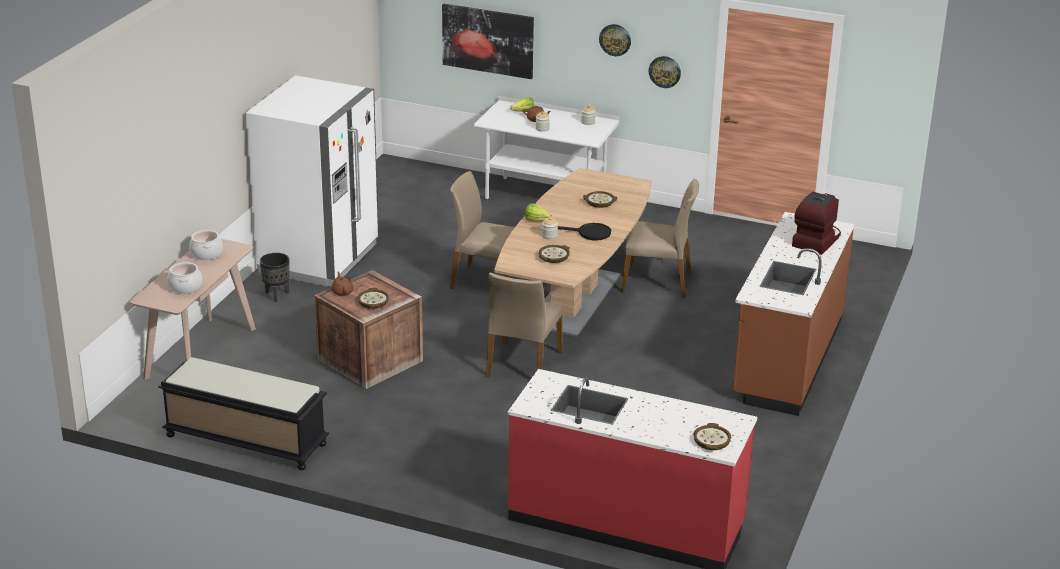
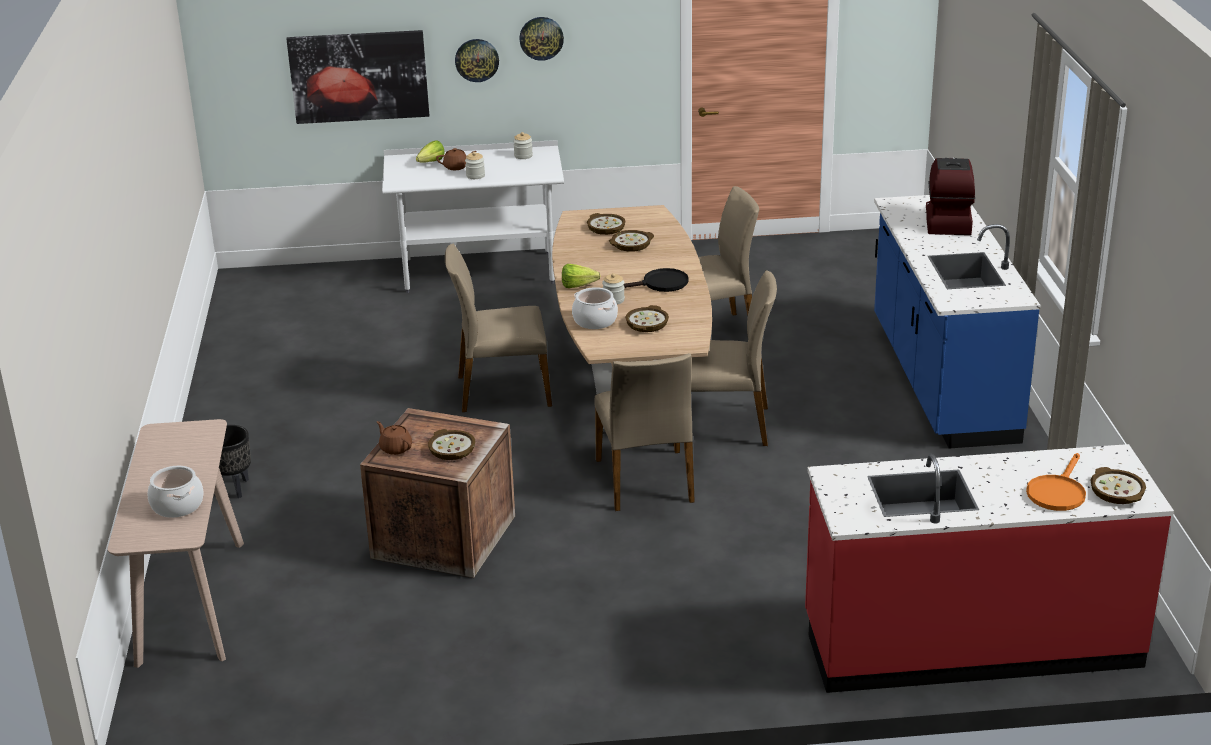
camera: 25 degrees left, 0 degrees up
(206, 254) = (165, 449): cooking pot -> cooking pot (594, 321)
(244, 440) = (367, 708): black bench -> none
(319, 258) = (250, 422): white fridge -> none
(595, 187) = (606, 228): none -> bowl
(606, 344) = (723, 425): none -> beige chair
(665, 71) = (613, 67): wall clock -> wall clock (477, 60)
(674, 429) = (1057, 492): none -> orange frying pan
(786, 359) = (941, 381): brown counter -> blue counter

